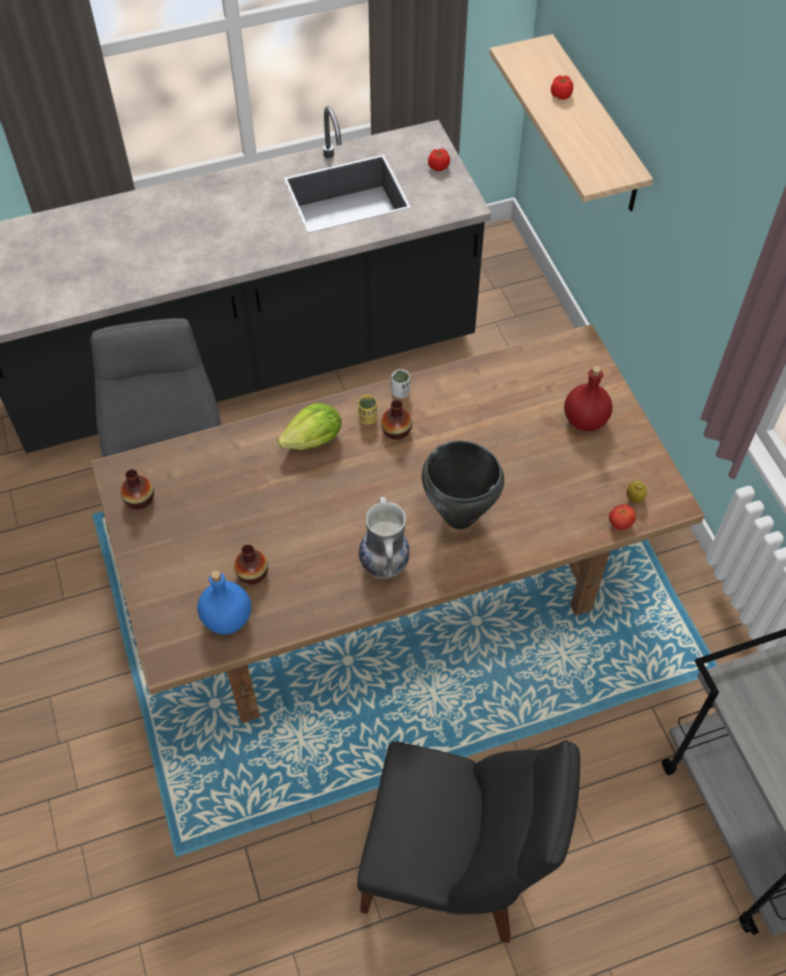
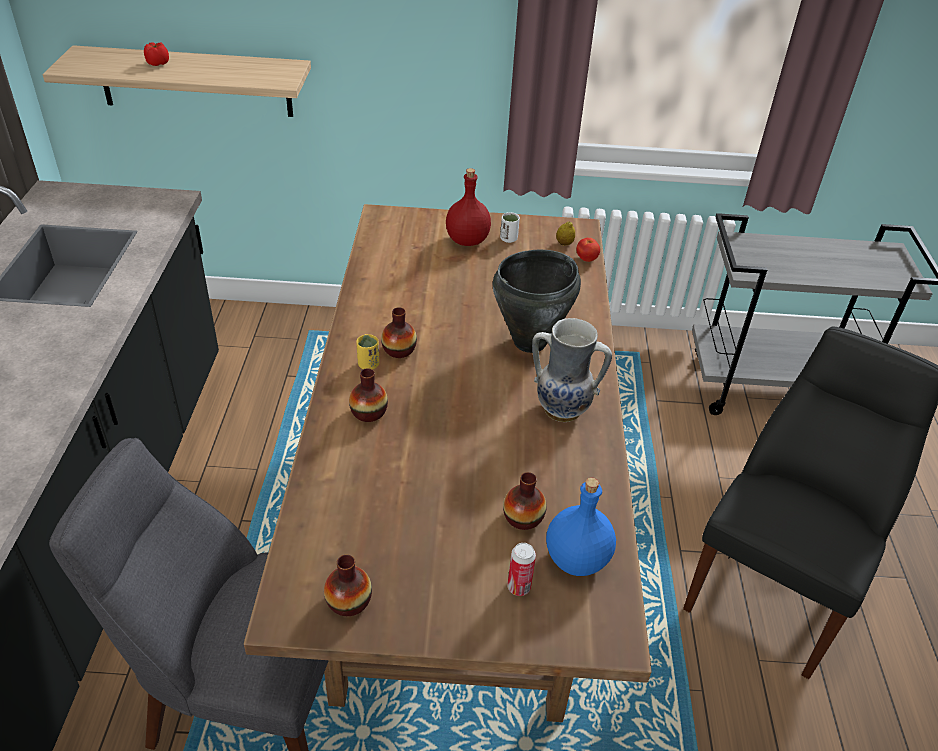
camera: 70 degrees left, 15 degrees down
(188, 590) = (518, 587): none -> can
(314, 440) = (368, 413): lettuce -> vase
(400, 392) = (352, 332): white cup -> white cup (508, 239)
(438, 166) = (102, 199): tomato -> none

